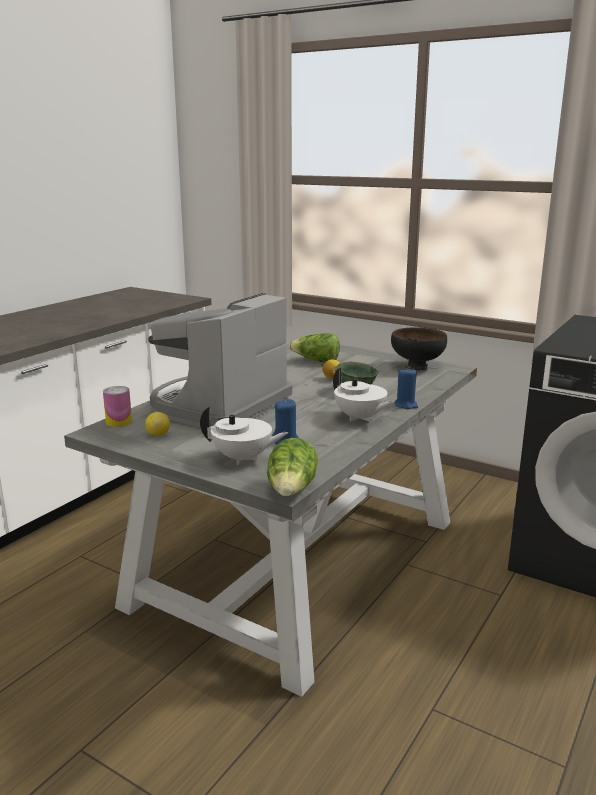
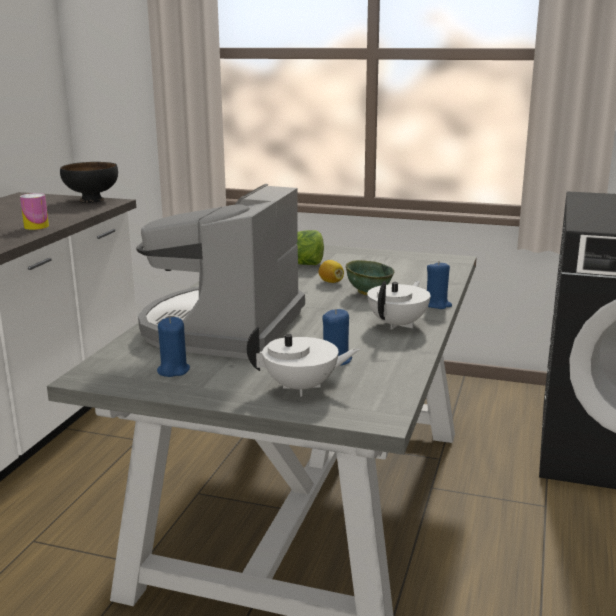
camera: 15 degrees left, 0 degrees up
(119, 422) = (109, 360): can -> can (36, 226)
(158, 434) = (173, 370): lemon -> blue candle
(292, 490) = (390, 418): lettuce -> none
(360, 418) = (398, 324): white teapot -> white teapot turned 90 degrees counterclockwise
(417, 366) = (414, 261): black bowl -> black bowl (92, 200)

